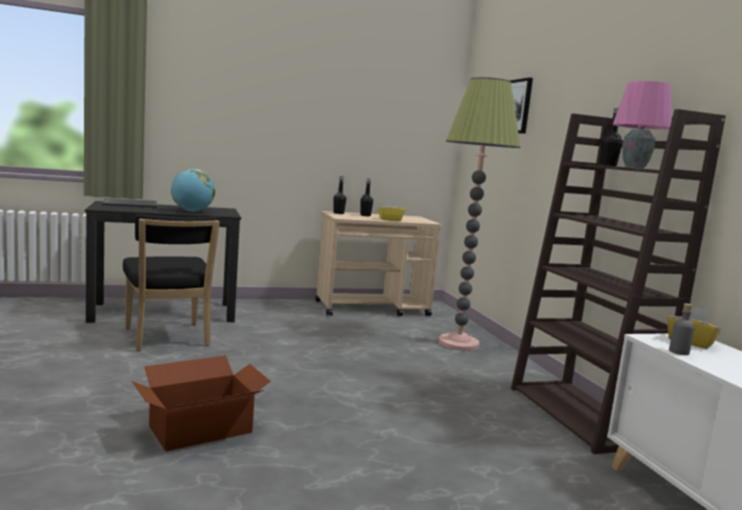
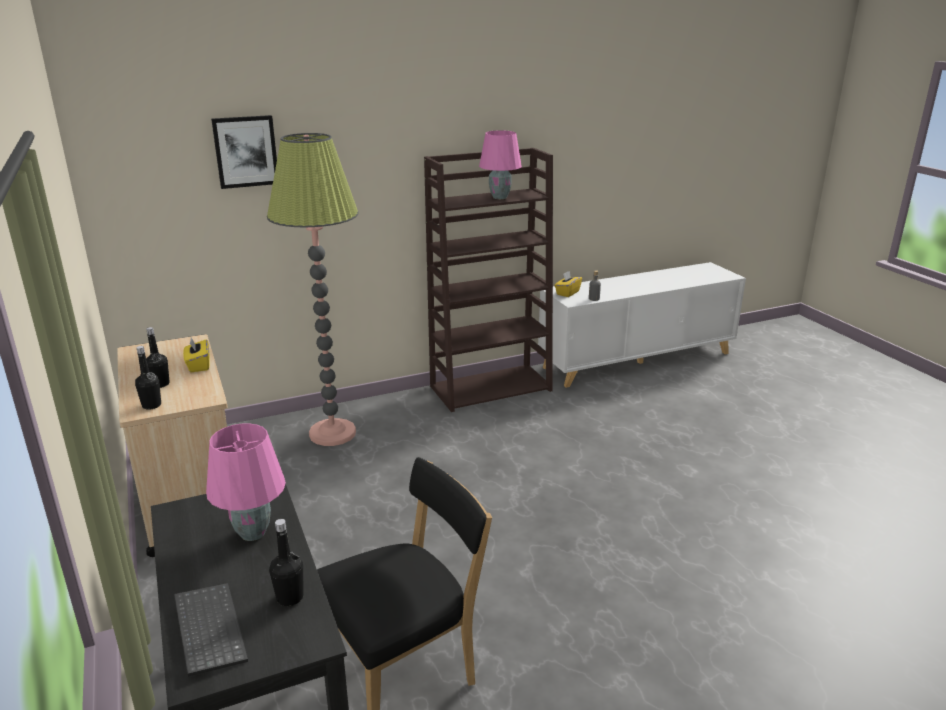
camera: 95 degrees left, 15 degrees up
(192, 211) = (254, 533): globe -> pink table lamp
(202, 430) = (641, 564): cardboard box -> none
(608, 165) = (459, 199): black bottle -> black bottle (290, 597)

